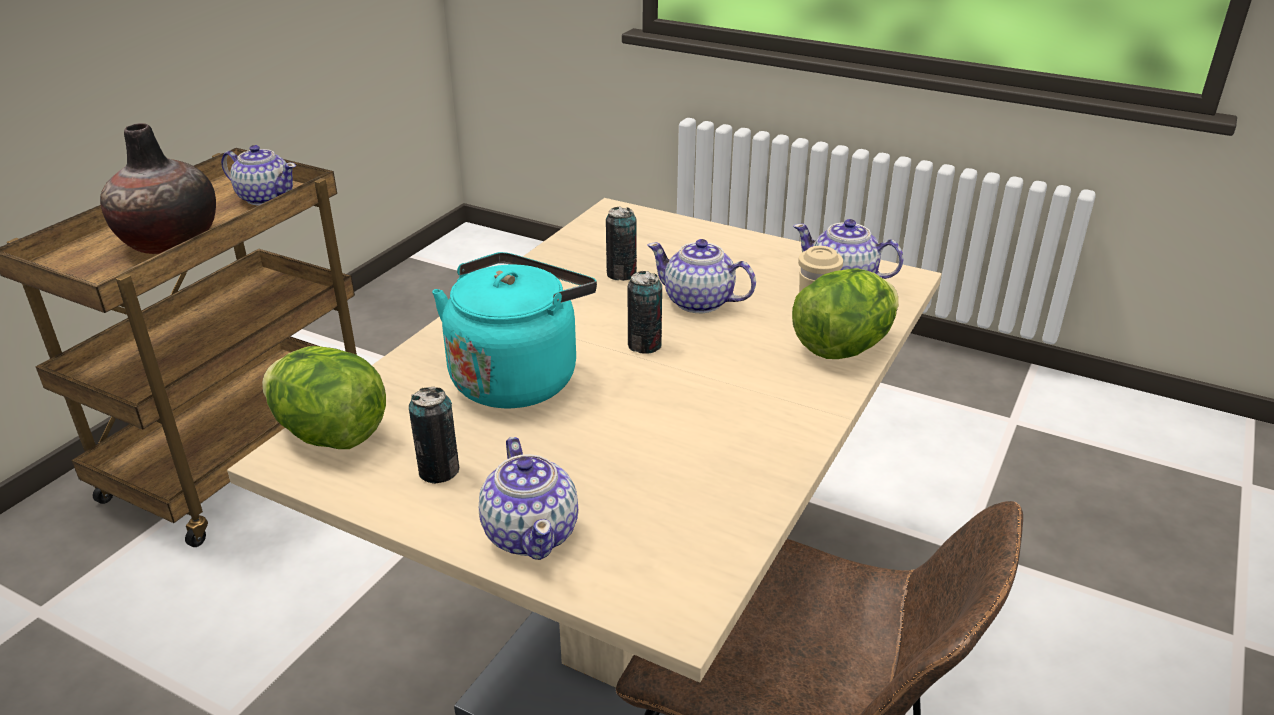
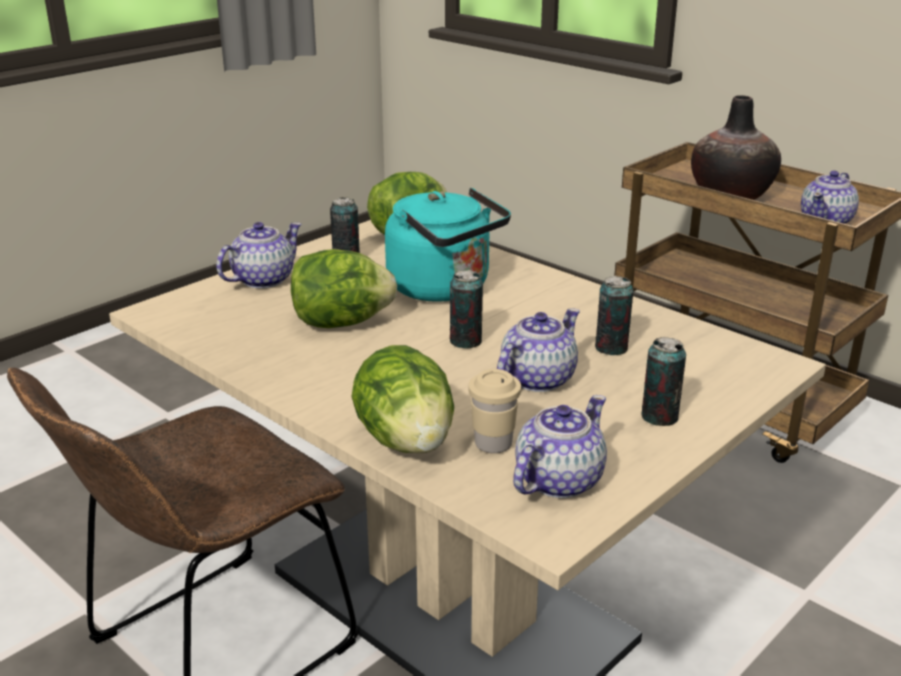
camera: 105 degrees right, 5 degrees down
(531, 533) = (262, 280): teapot -> teapot turned 135 degrees clockwise
(637, 431) = (341, 323): none -> lettuce
(726, 250) = (659, 417): none -> can

